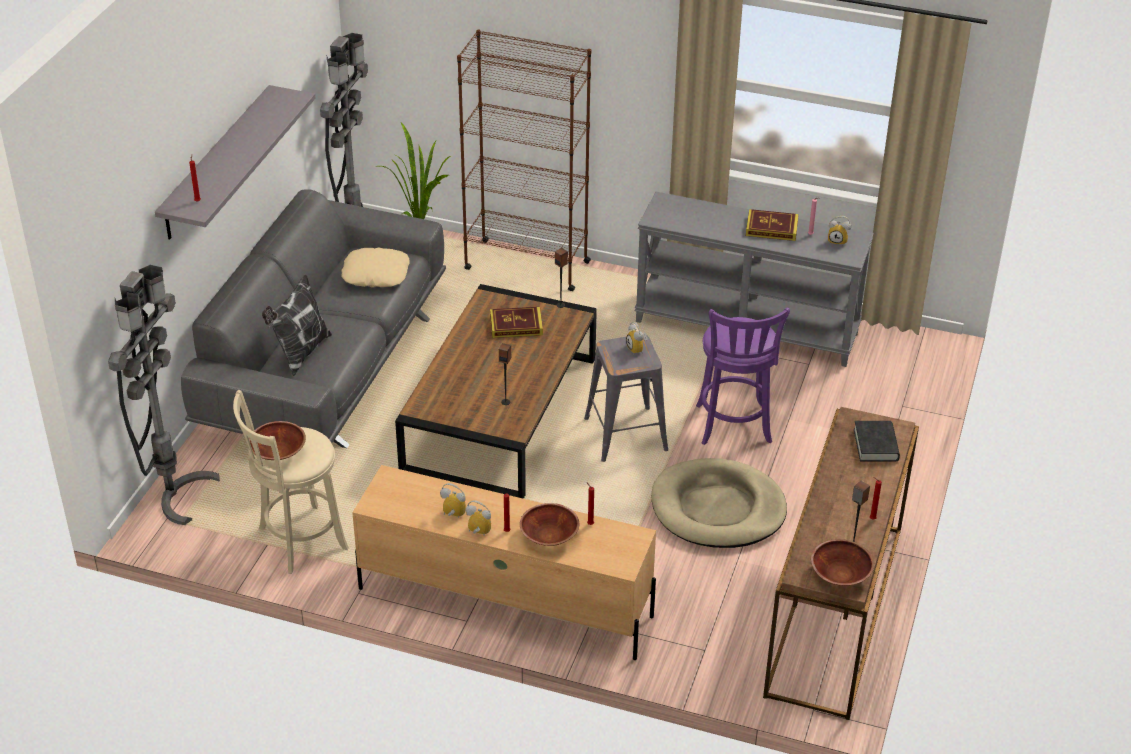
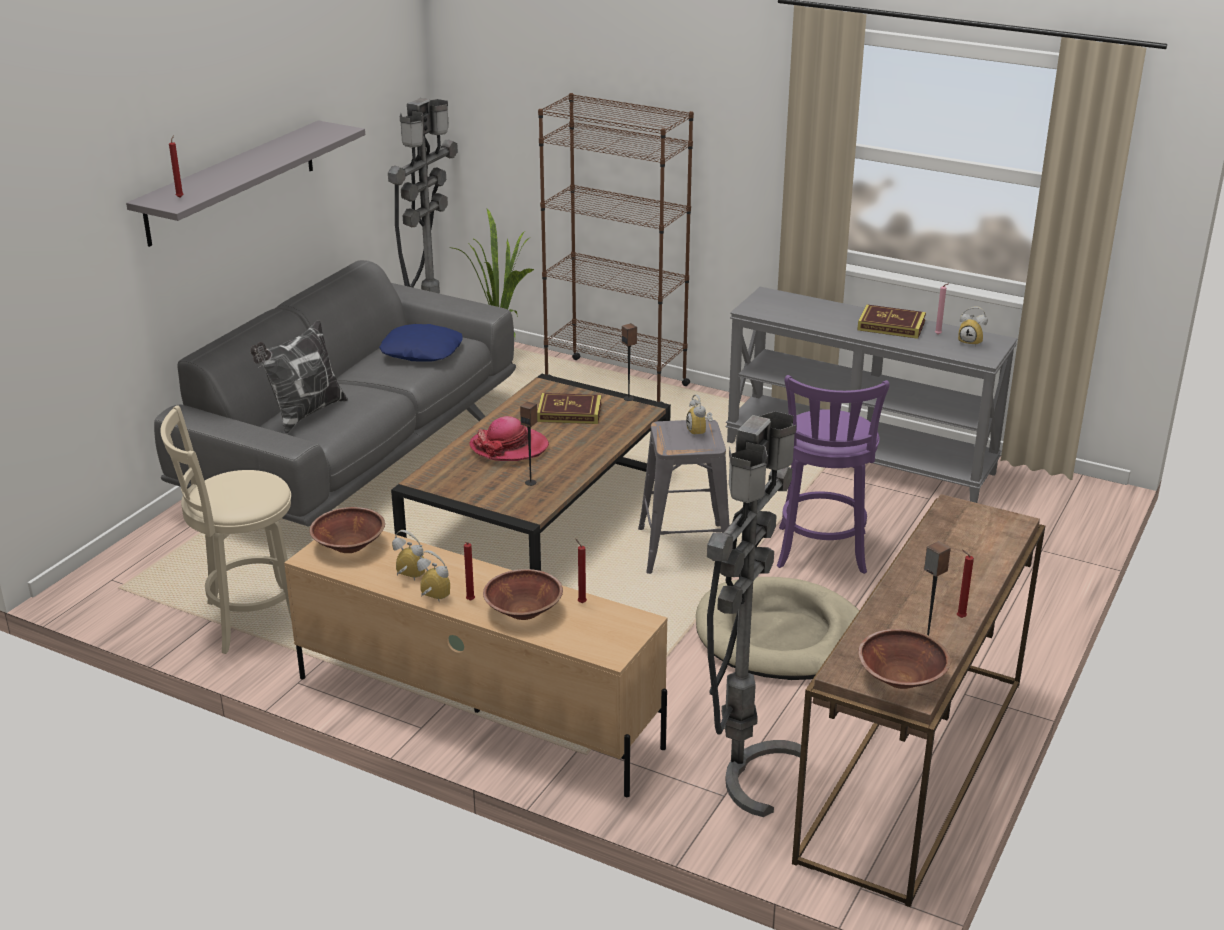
camera: 10 degrees right, 10 degrees down
(175, 494) = (128, 560): grey floor lamp -> grey floor lamp (743, 770)
(278, 453) = (219, 491): brown bowl -> brown bowl (349, 545)
(376, 274) = (422, 351): beige pillow -> blue pillow
(477, 367) = (509, 447): none -> hat
(875, 445) = (980, 537): black book -> none

